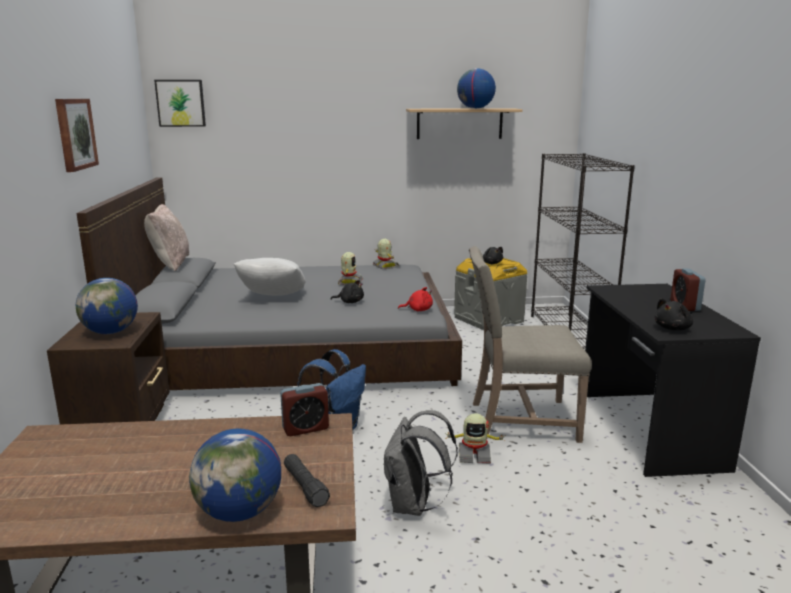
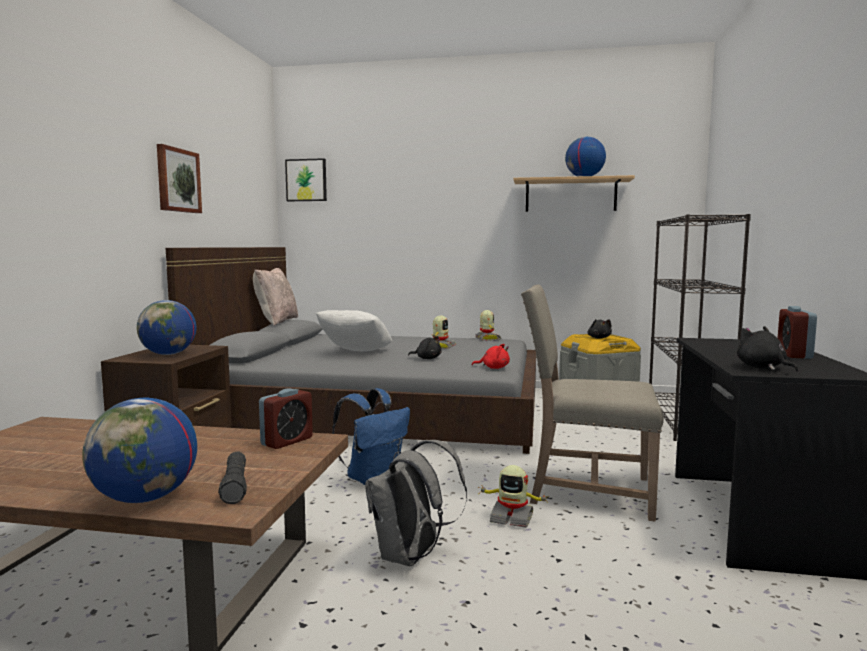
camera: 15 degrees right, 10 degrees down
(305, 428) = (287, 441): alarm clock -> alarm clock turned 45 degrees counterclockwise
(673, 328) = (762, 368): black plush toy -> black plush toy turned 90 degrees clockwise

